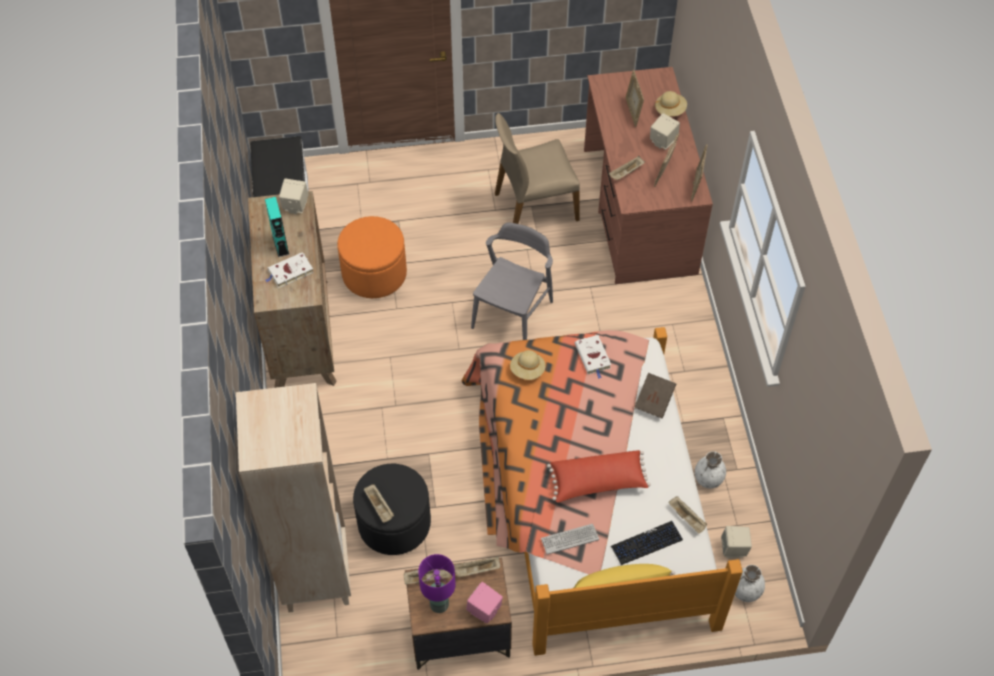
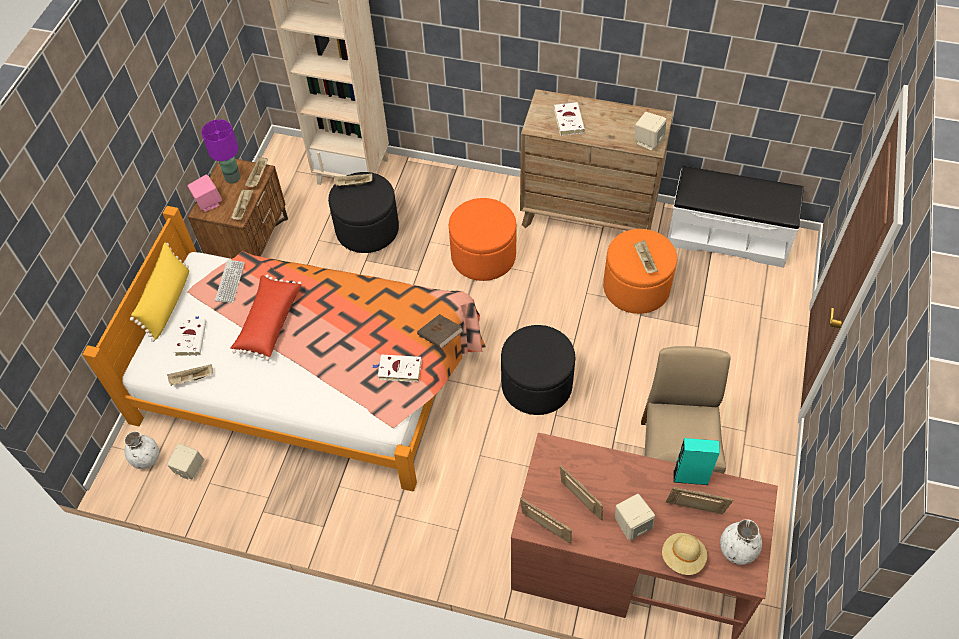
camera: 115 degrees right, 0 degrees up
(280, 245) = (603, 121): turquoise speaker -> turquoise speaker (690, 477)
(386, 404) = (483, 256): none -> orange ottoman
(513, 315) = (536, 385): grey chair -> black ottoman
(527, 370) = (413, 311): beige hat -> none
(626, 173) = (595, 462): beige tray -> beige tray (644, 261)
(646, 543) = (191, 337): keyboard -> white book
(654, 401) = (320, 401): brown book -> brown book (440, 337)
(708, 479) = (267, 480): white vase -> white vase (736, 551)

